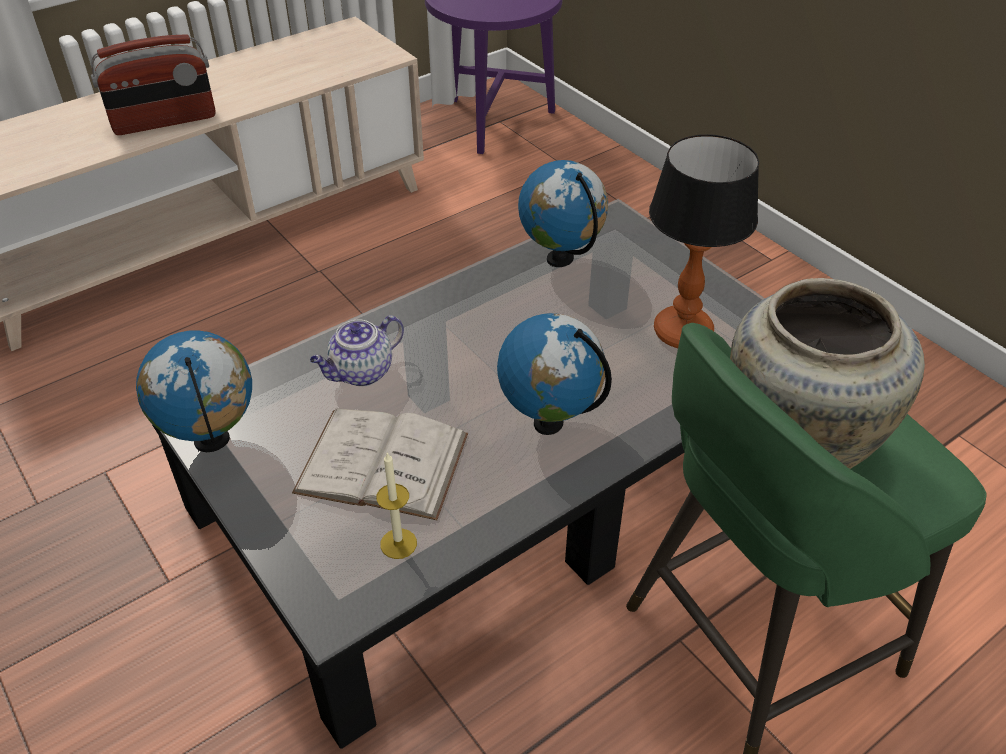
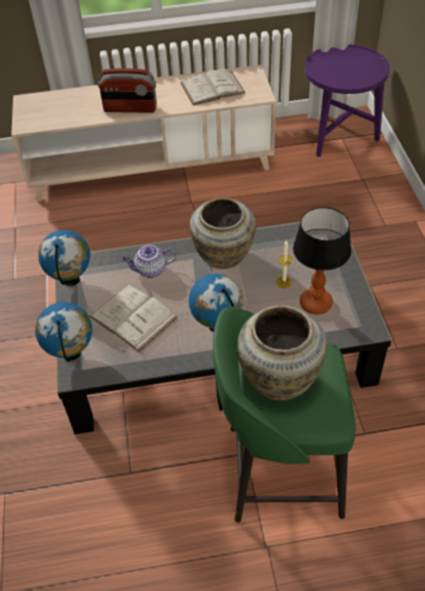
camera: 30 degrees right, 5 degrees up
(296, 62) = (212, 88): none -> white book
(398, 543) = (117, 356): candle -> candle (283, 282)
(478, 312) = (223, 257): none -> beige vase
(560, 259) = (283, 242): globe -> globe (72, 354)

